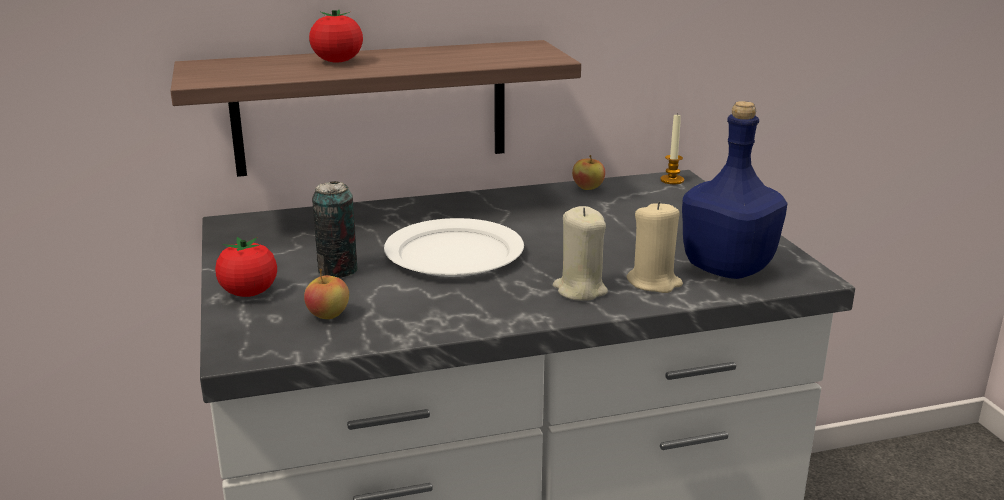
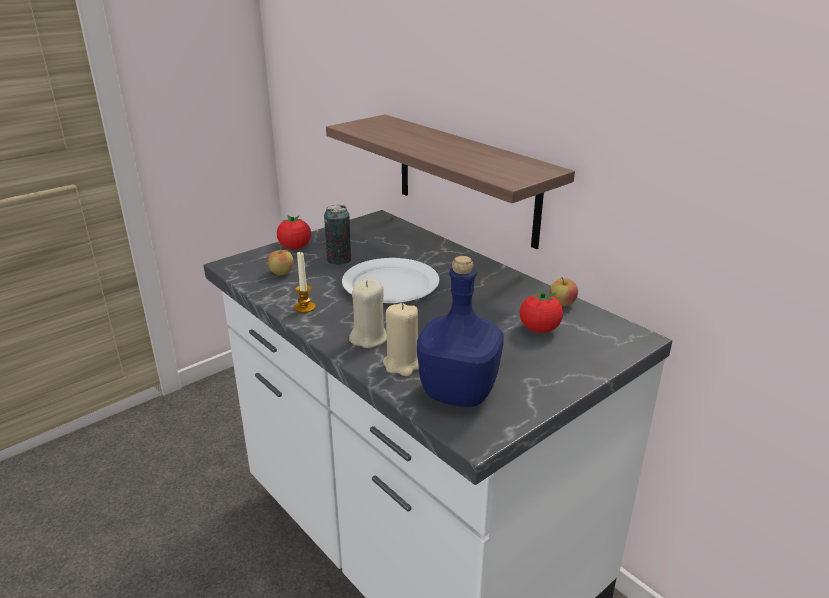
camera: 65 degrees right, 5 degrees up
(337, 61) = (423, 139): tomato -> tomato (539, 329)
(672, 180) = (629, 336): candle -> candle (305, 307)

